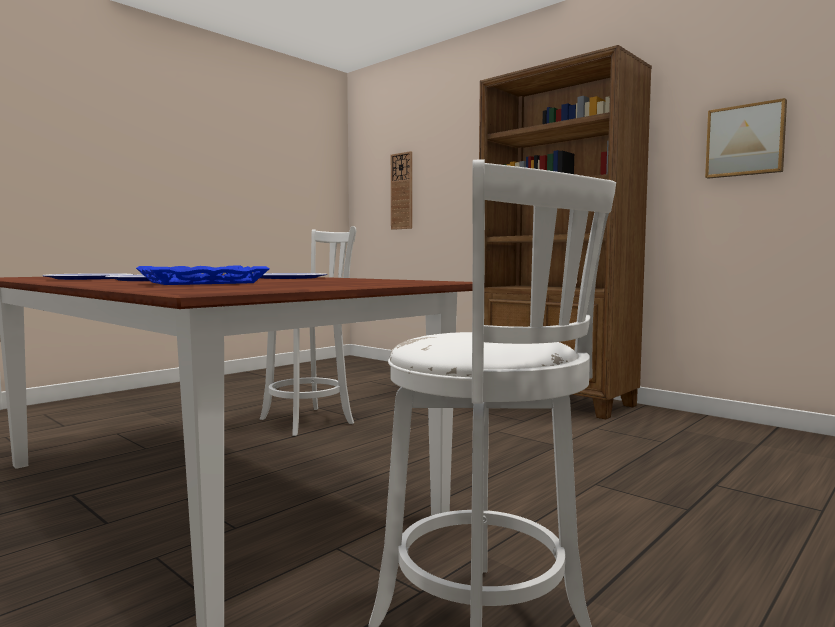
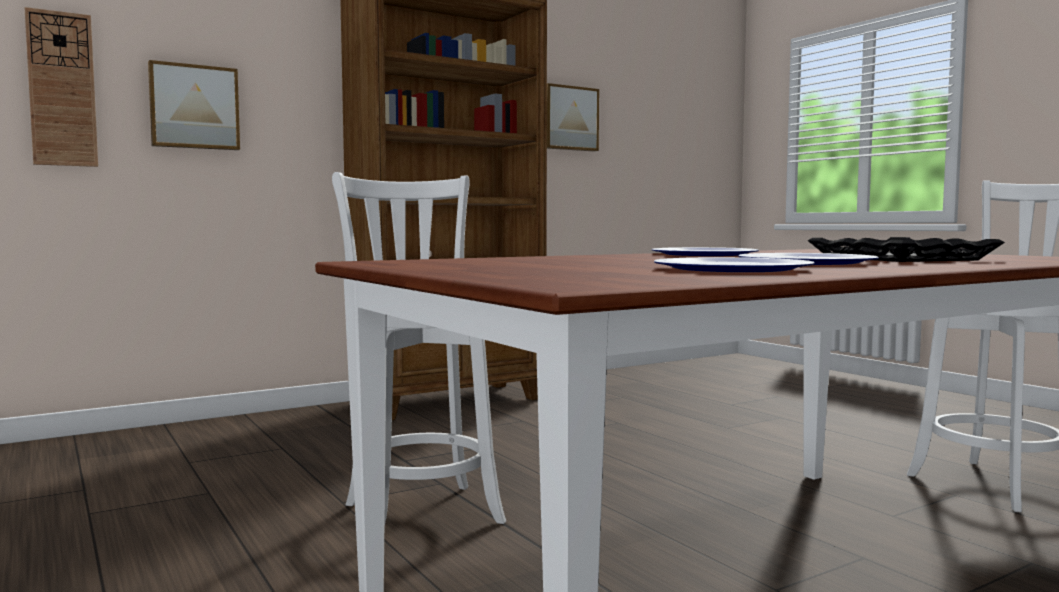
camera: 75 degrees left, 0 degrees up
(202, 282) = (898, 259): blue tray -> black tray
(449, 190) = (194, 107): none -> picture

